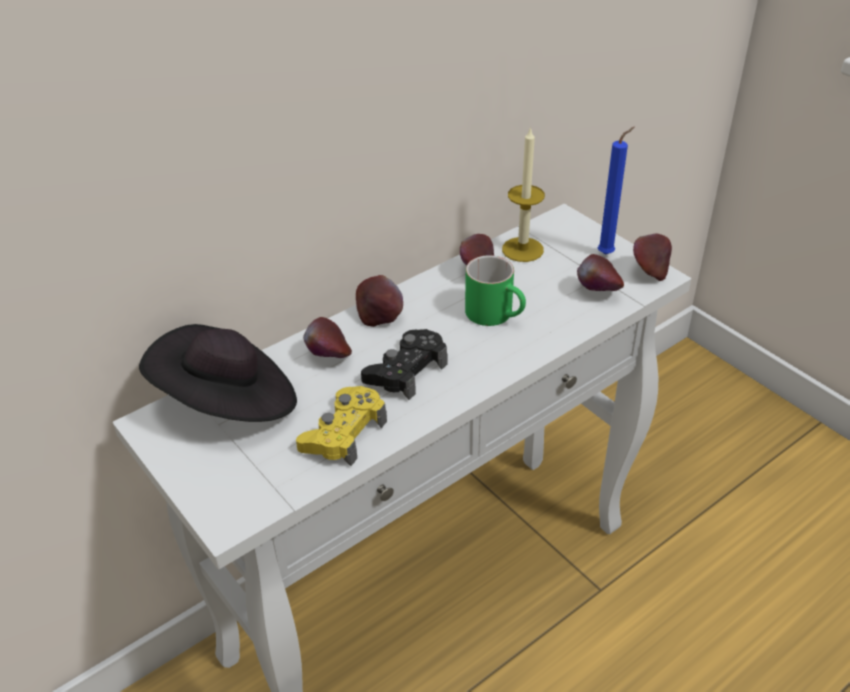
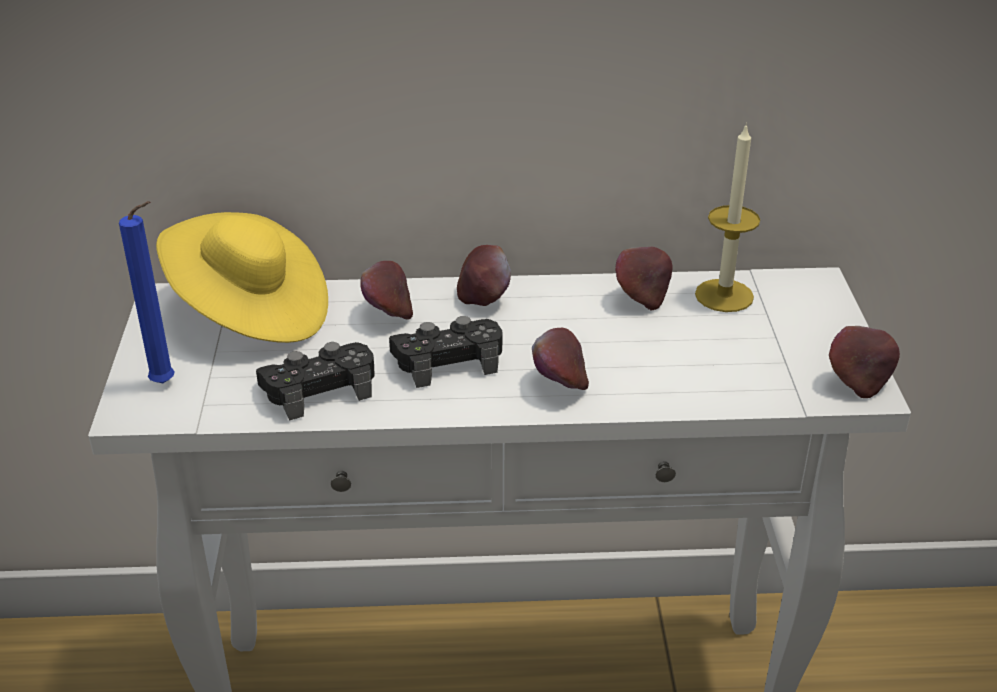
camera: 35 degrees right, 5 degrees down
(228, 403) = (250, 313): black hat -> yellow hat
(344, 433) = (319, 388): yellow game controller -> black game controller
(497, 315) = (612, 349): green mug -> none
(598, 293) = (762, 377): apple -> apple (559, 385)
(608, 253) = (828, 341): blue candle -> blue candle (167, 383)

